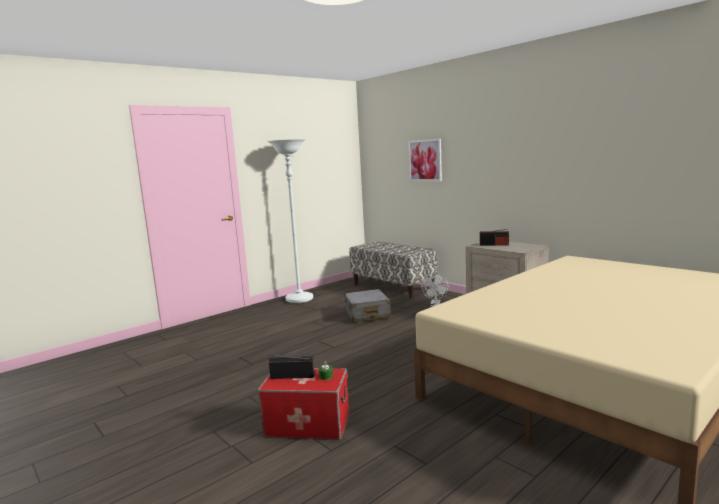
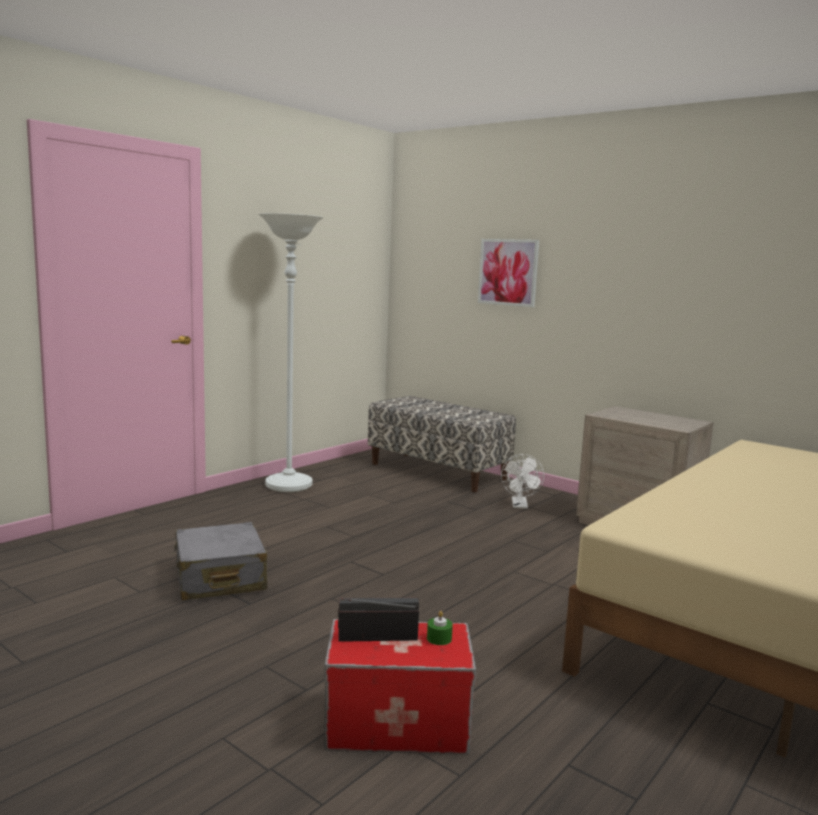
camera: 10 degrees left, 0 degrees up
(367, 314) = (415, 516): grey suitcase -> grey suitcase (219, 578)
(494, 245) = (629, 416): radio -> none

